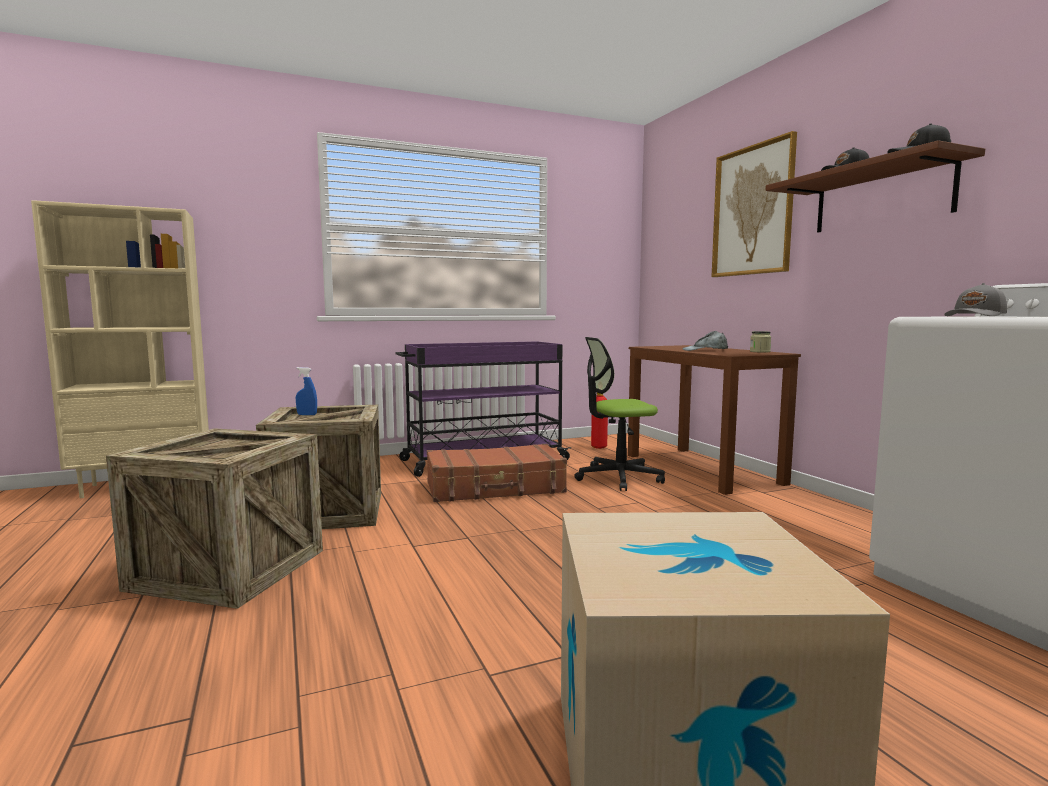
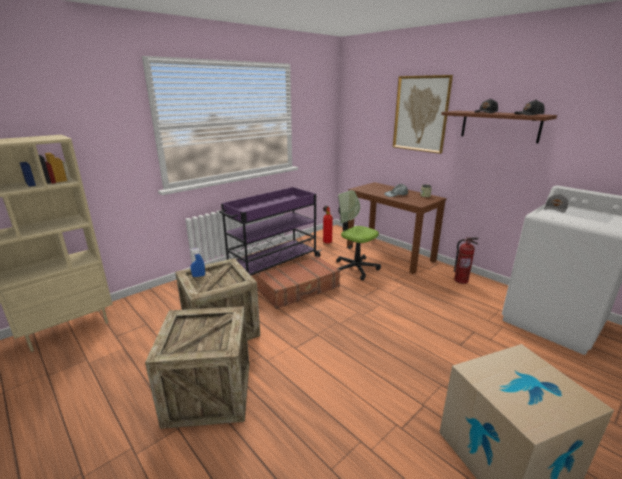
camera: 20 degrees left, 15 degrees up
(618, 477) = (355, 268): office chair -> office chair turned 75 degrees clockwise
(822, 512) = (461, 280): none -> fire extinguisher

